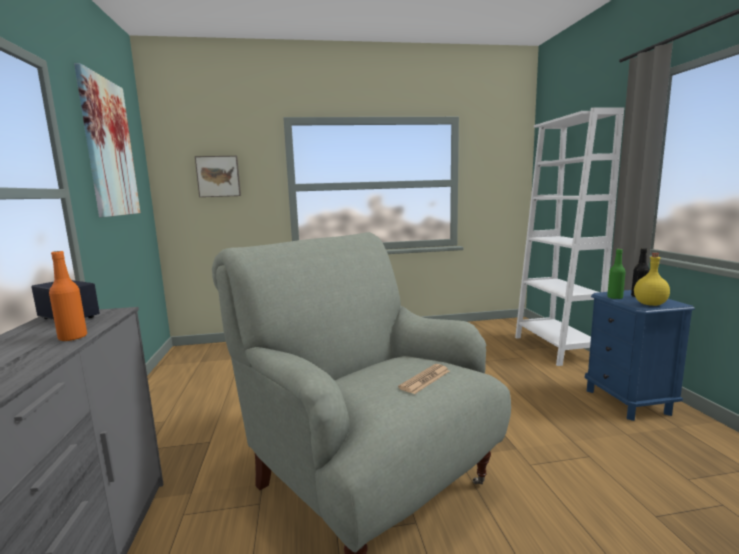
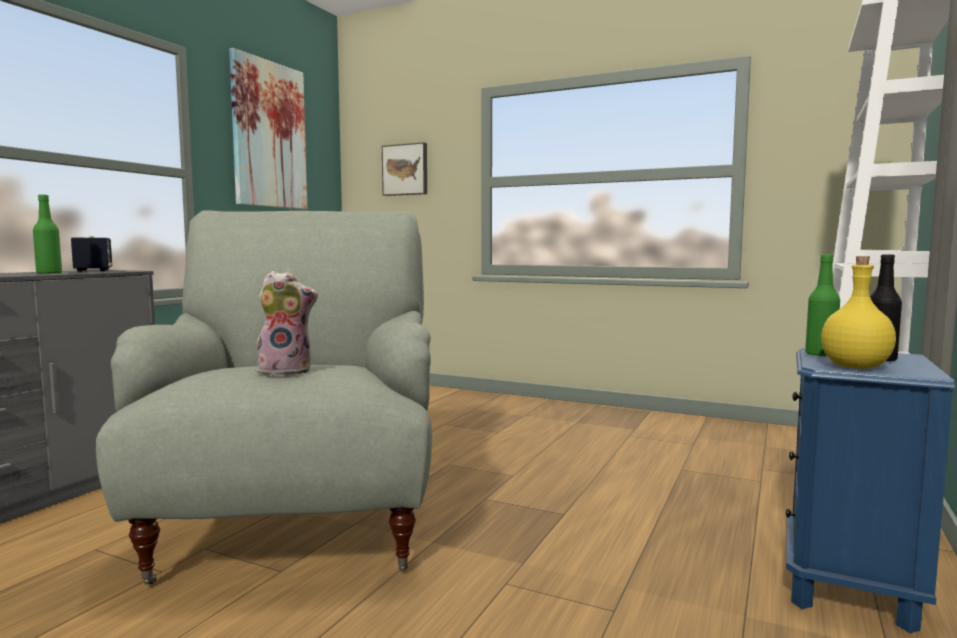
camera: 35 degrees right, 5 degrees down
(73, 338) = (49, 273): orange bottle -> green bottle
(425, 379) = (287, 371): newspaper -> plush toy

